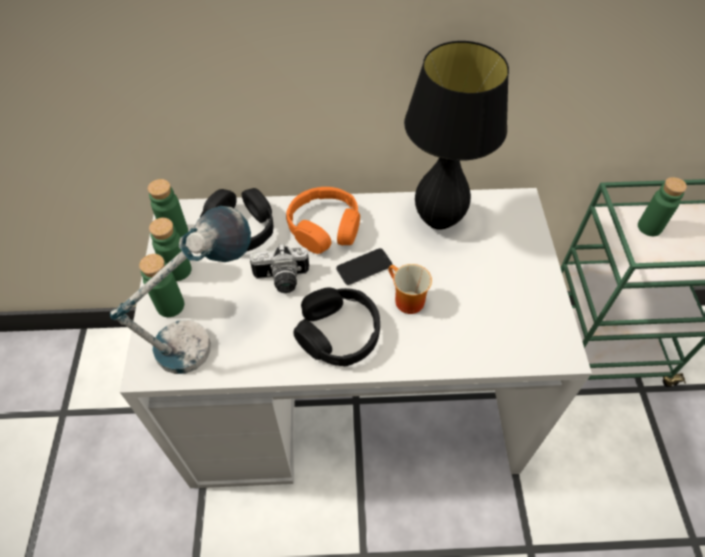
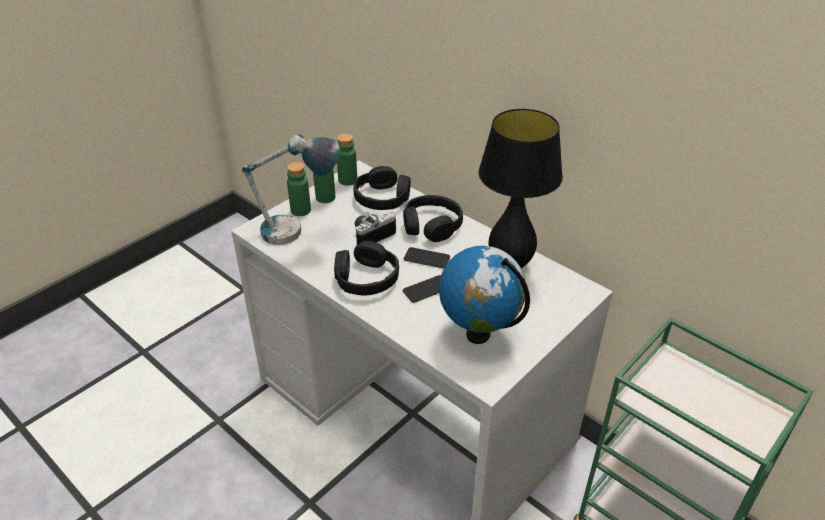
camera: 45 degrees right, 15 degrees down
(282, 280) = (371, 235): camera -> camera turned 105 degrees clockwise
(324, 227) = (431, 226): orange headphones -> black headphones
(405, 300) = (426, 289): mug -> phone
(499, 311) = (478, 334): none -> globe
(649, 227) = (694, 384): green bottle -> none

